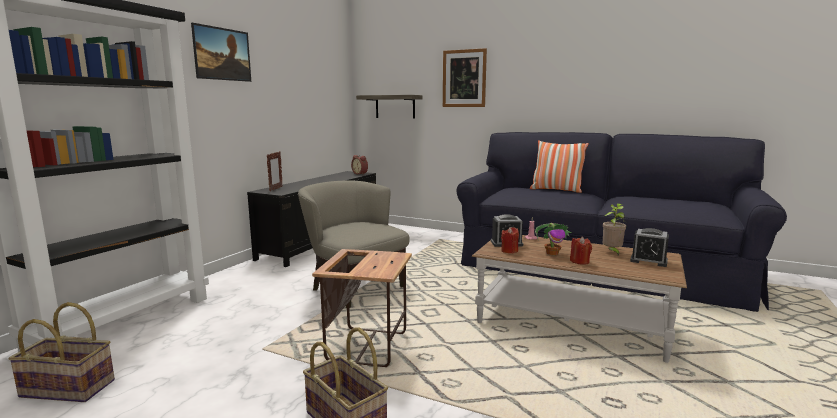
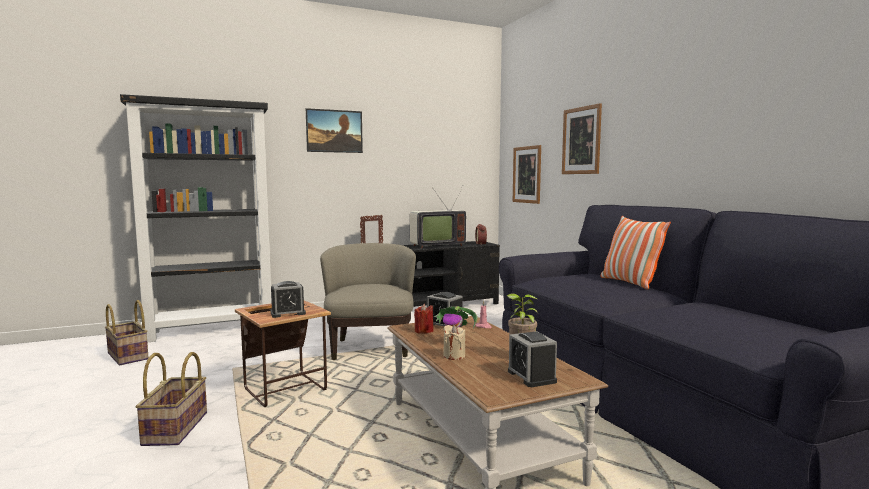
camera: 40 degrees right, 5 degrees down
(326, 179) = (436, 245): none -> television
(382, 263) = (288, 313): none -> alarm clock
(395, 106) = (527, 174): shelf -> picture
(579, 261) = (454, 356): red candle -> beige candle

